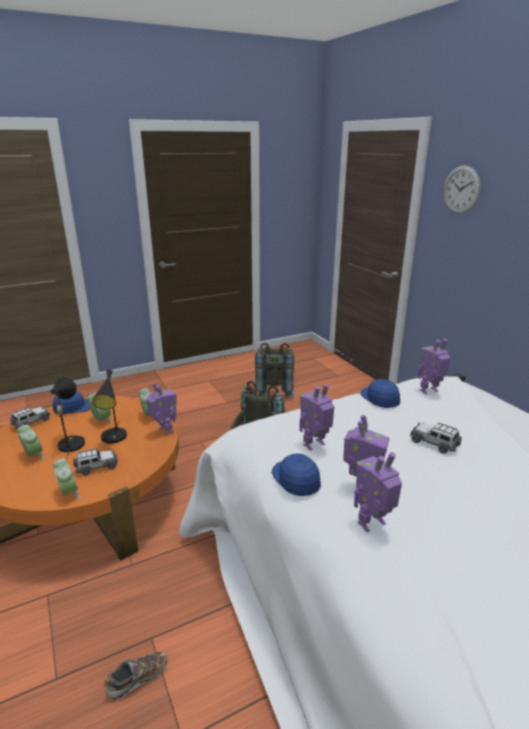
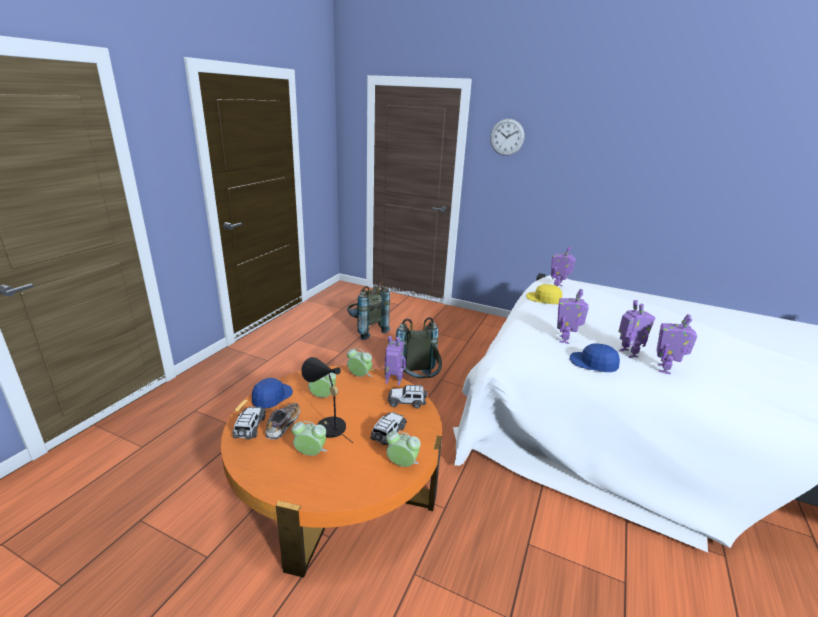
camera: 40 degrees left, 0 degrees up
(114, 438) = (361, 406): black table lamp -> none
(137, 678) = (556, 573): shoe -> shoe (283, 425)
(380, 398) = (544, 299): blue cap -> yellow cap
(434, 443) = (611, 316): toy car -> toy car (407, 402)

